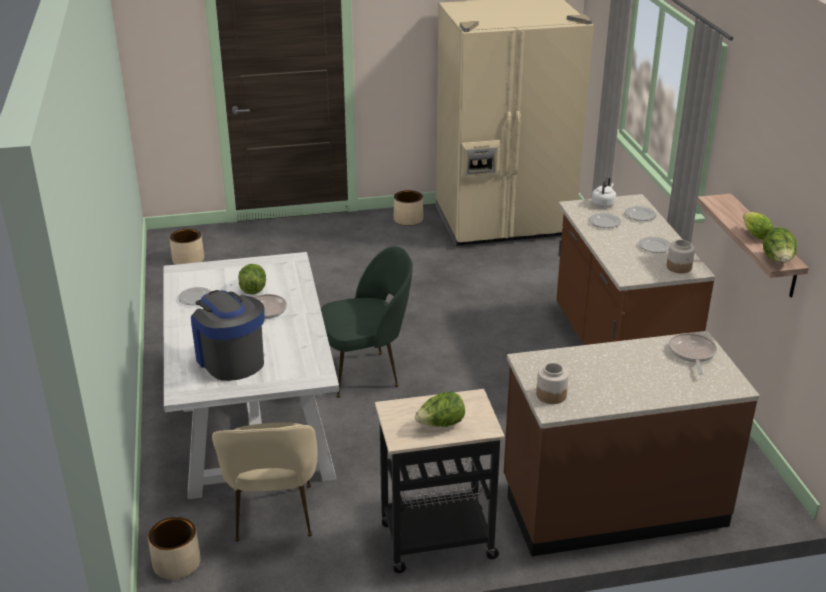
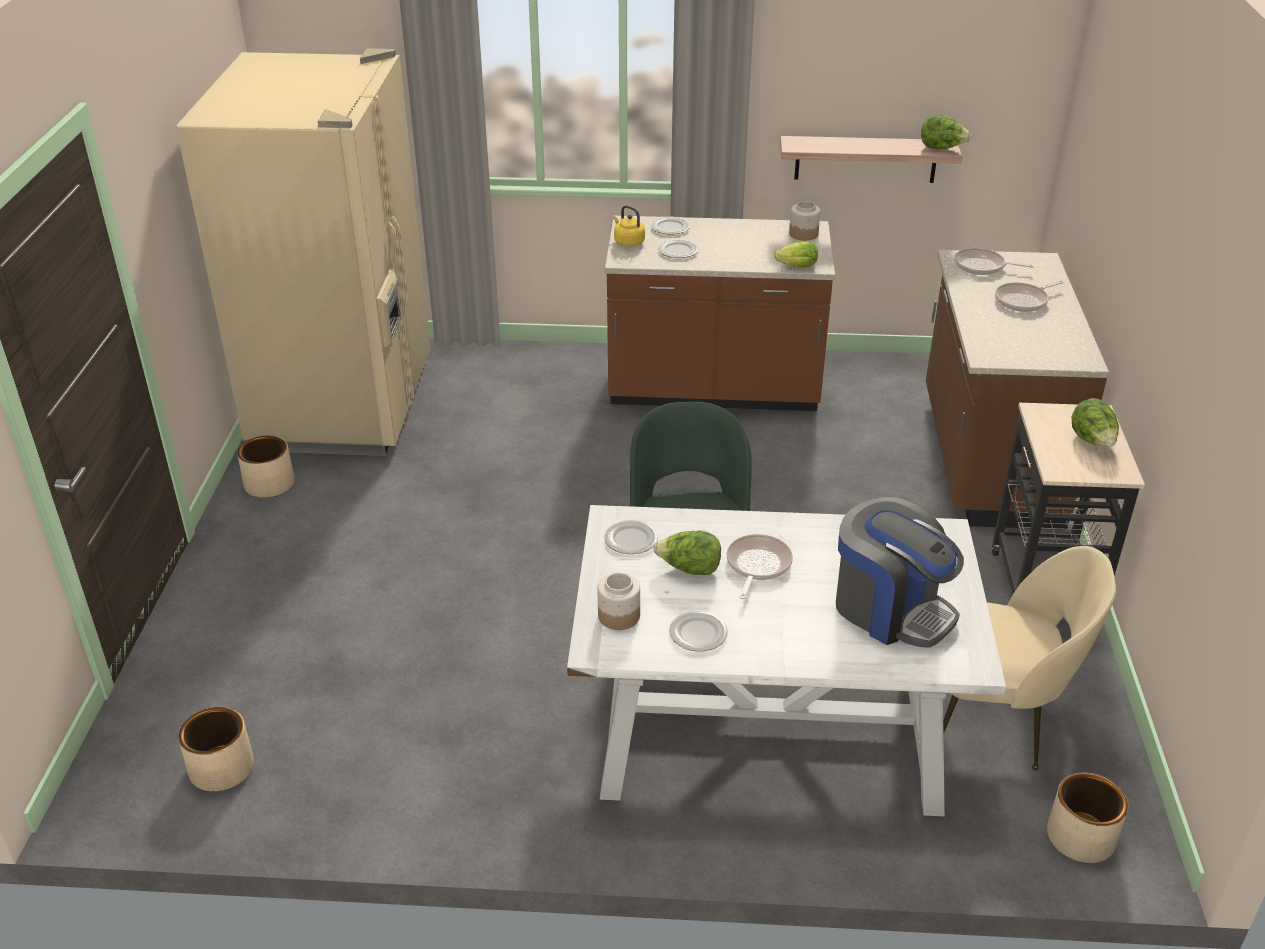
camera: 75 degrees left, 5 degrees up
(230, 359) = (891, 609): coffee machine -> coffee machine turned 120 degrees counterclockwise
(551, 395) = (1056, 356): jar -> jar (618, 616)
(603, 203) = (628, 242): white kettle -> yellow kettle
(641, 377) = (1023, 301): none -> frying pan
(655, 247) = (751, 236): plate -> plate (631, 540)
(754, 234) = (882, 146): lettuce -> lettuce (794, 267)

